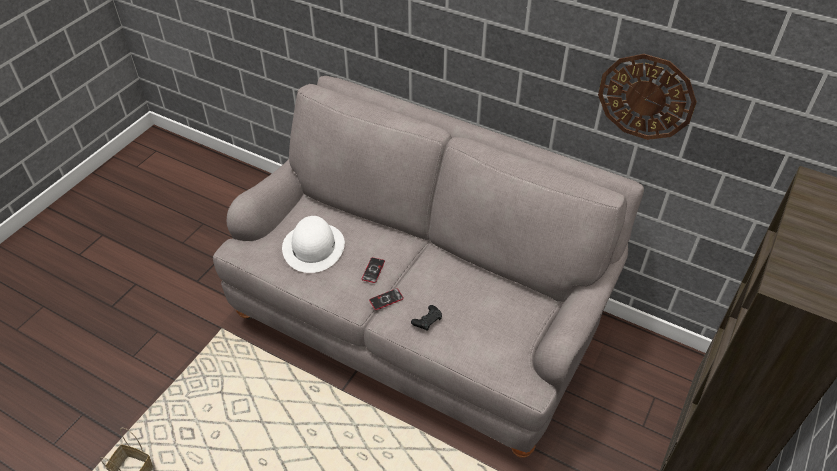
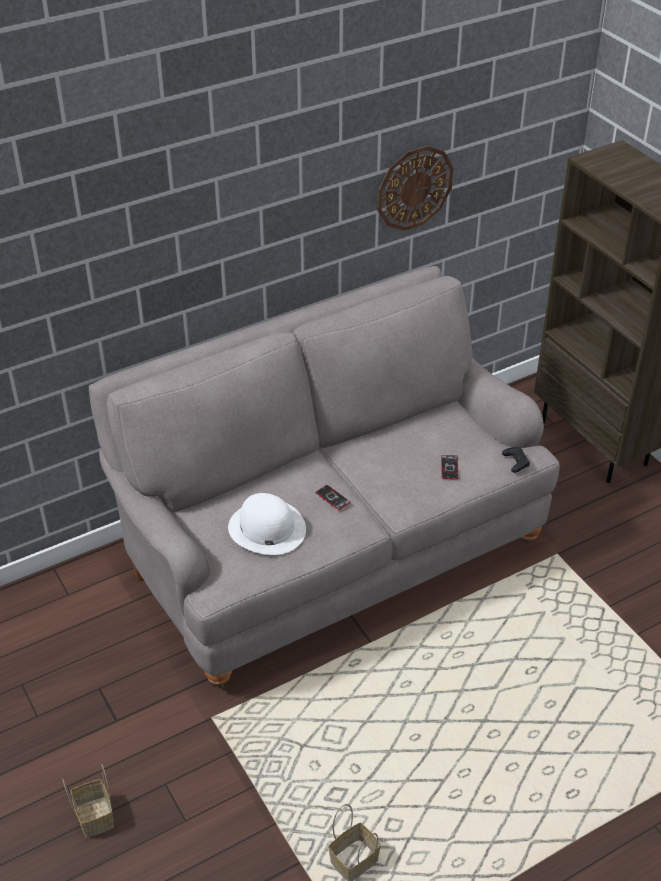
camera: 60 degrees left, 5 degrees down
(118, 308) = (93, 816): none -> basket
(386, 299) = (375, 504): phone -> phone (449, 467)
(427, 320) = (423, 484): black game controller -> black game controller (515, 462)

